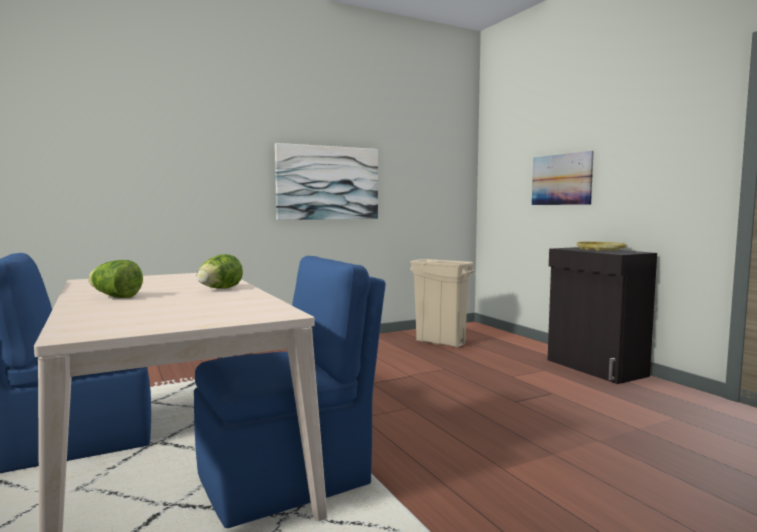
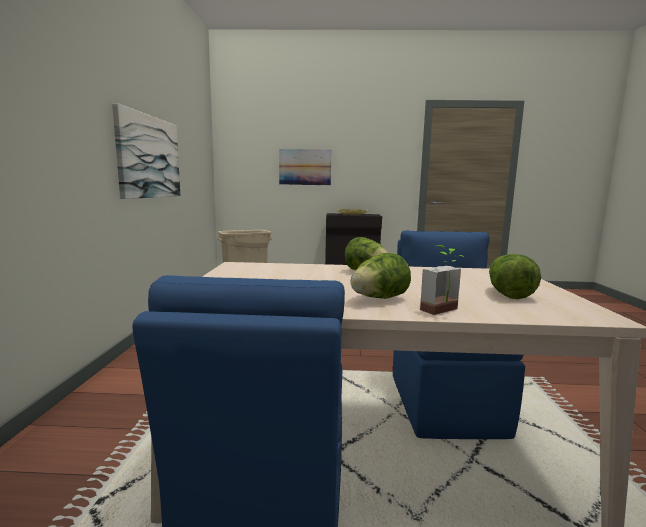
camera: 60 degrees left, 5 degrees up
(80, 307) = (445, 311): none -> potted plant
(154, 316) = (508, 294): none -> lettuce

